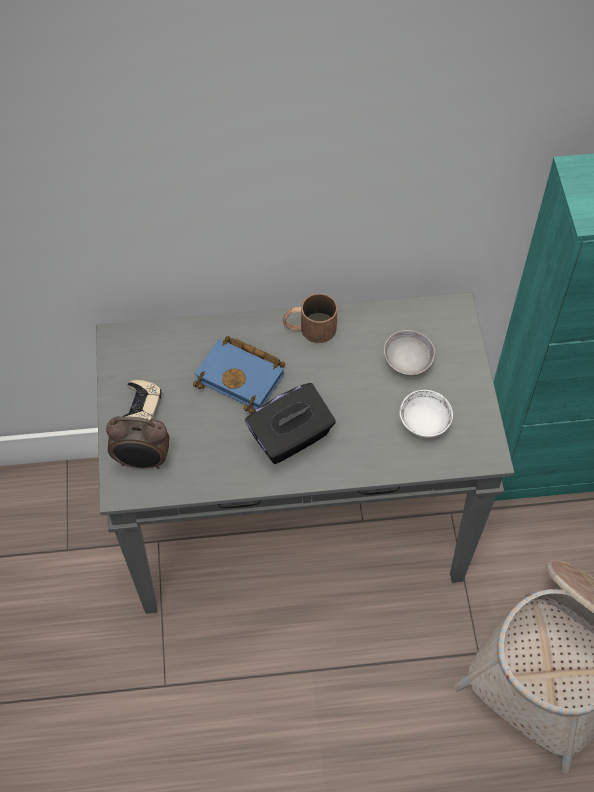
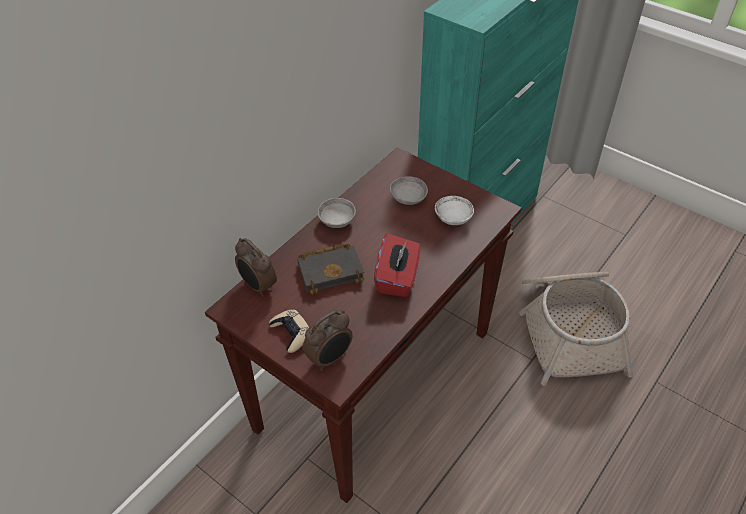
camera: 45 degrees left, 10 degrees down
(164, 337) = (258, 286): none -> alarm clock
(243, 377) = (331, 270): blue book -> black book
(291, 438) = (397, 278): black tissue box -> red tissue box
(299, 524) = (375, 378): grey console table -> brown console table
(309, 328) = (337, 221): brown mug -> grey bowl

